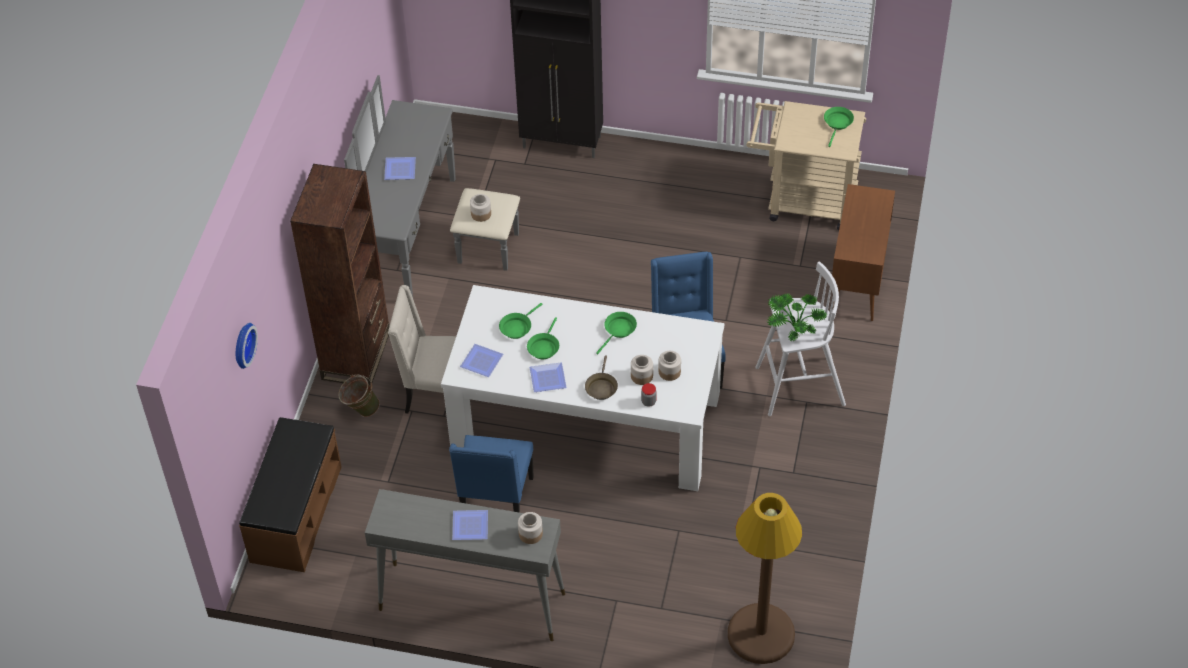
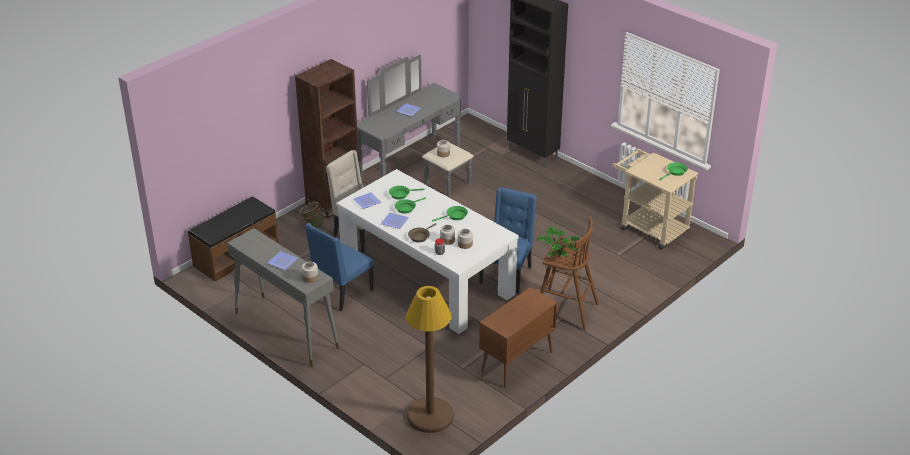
camera: 30 degrees right, 15 degrees down
(242, 345) = (224, 120): wall clock -> none
(798, 386) = (565, 310): white stool -> brown stool
(857, 282) = (648, 276): brown cabinet -> brown cabinet (516, 362)

